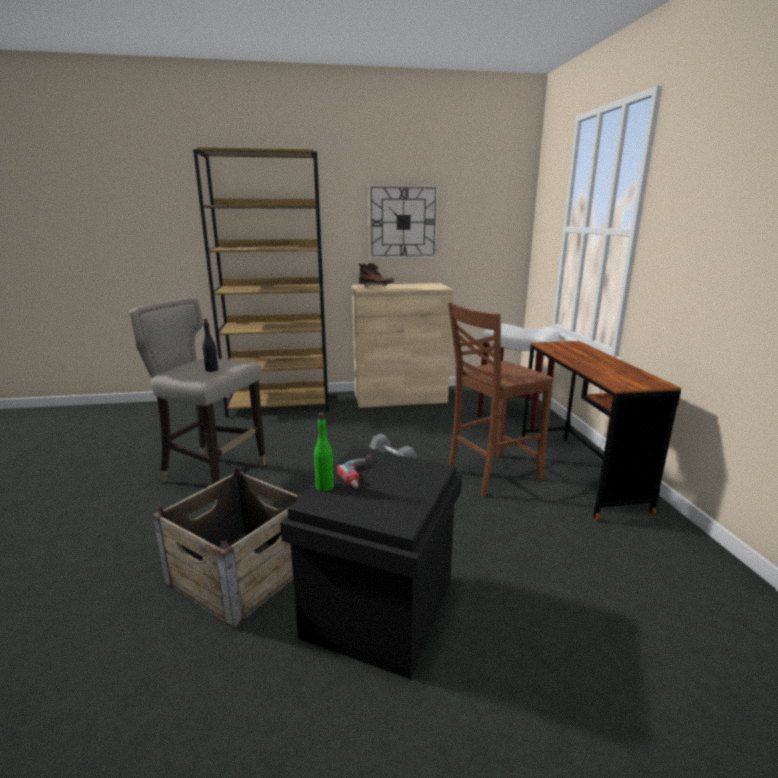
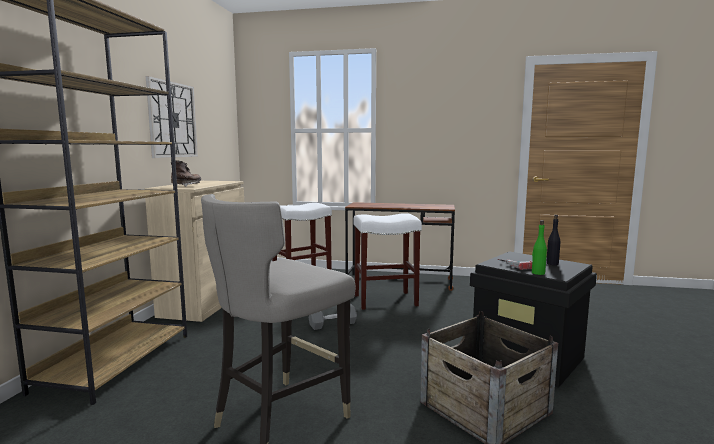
camera: 70 degrees left, 10 degrees down
(212, 370) = (303, 268): black bottle -> black bottle (552, 263)
(490, 474) = (384, 300): brown chair -> white stool

